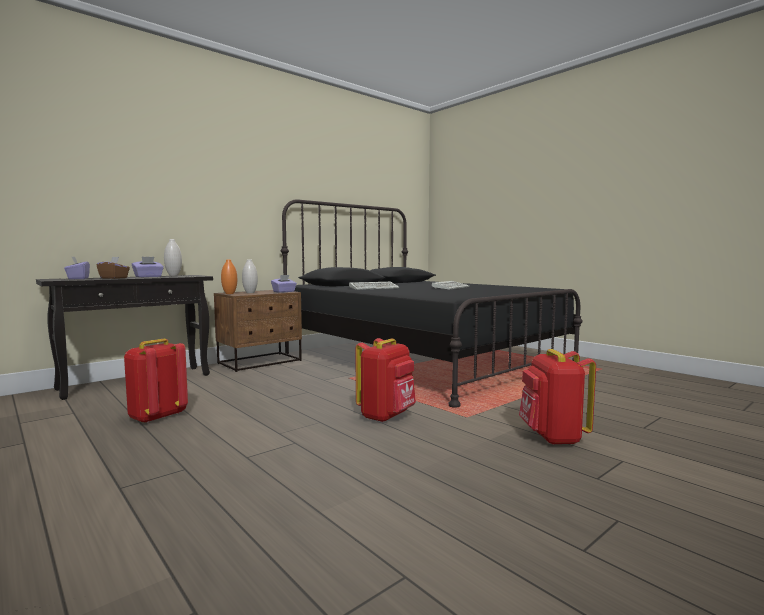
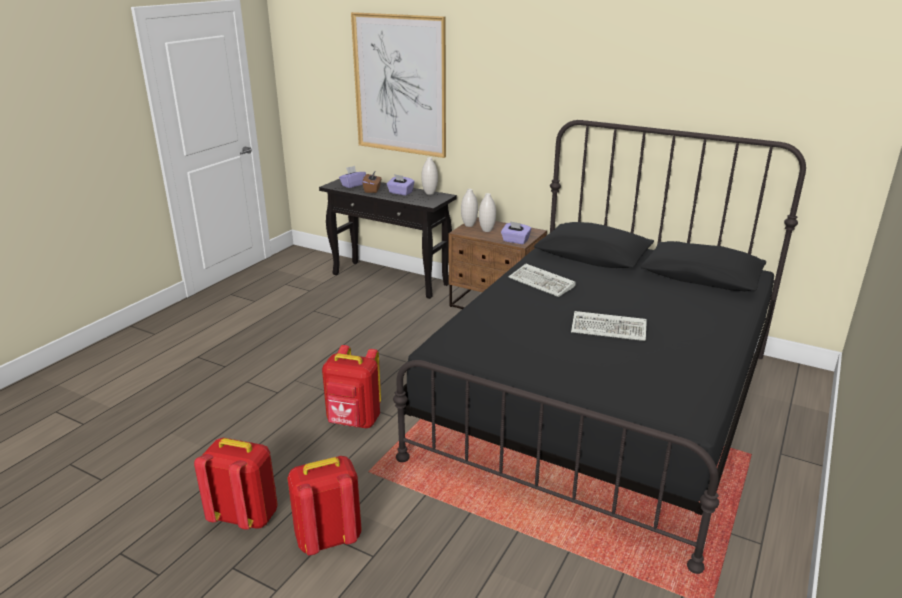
camera: 70 degrees right, 20 degrees up
(119, 170) = (400, 85): none -> picture
(157, 417) = (312, 321): red backpack -> red backpack (246, 516)
(229, 293) = (469, 225): orange vase -> white vase

